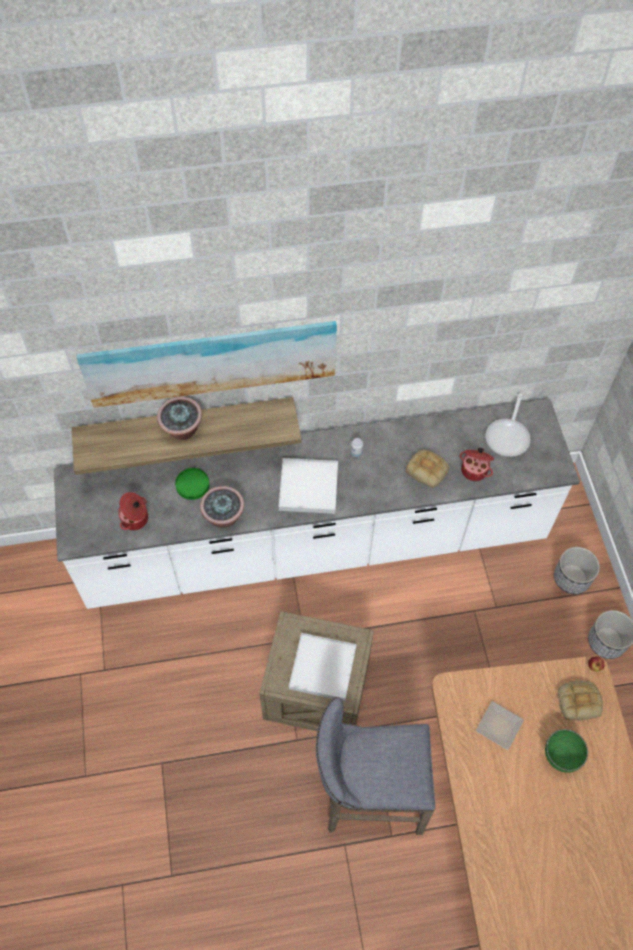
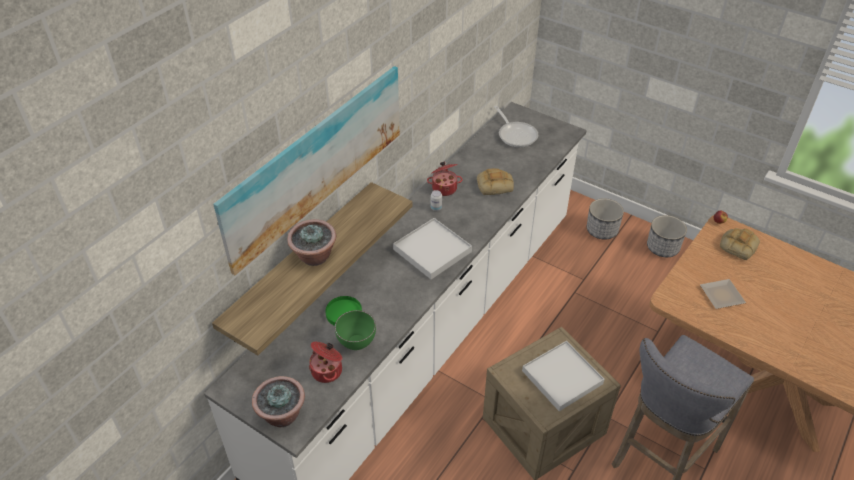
camera: 45 degrees left, 15 degrees down
(223, 517) = (396, 314): potted plant -> potted plant (282, 415)
(474, 470) = (522, 165): cooking pot -> cooking pot (444, 188)
(560, 758) = (773, 282): green bowl -> green bowl (358, 344)

